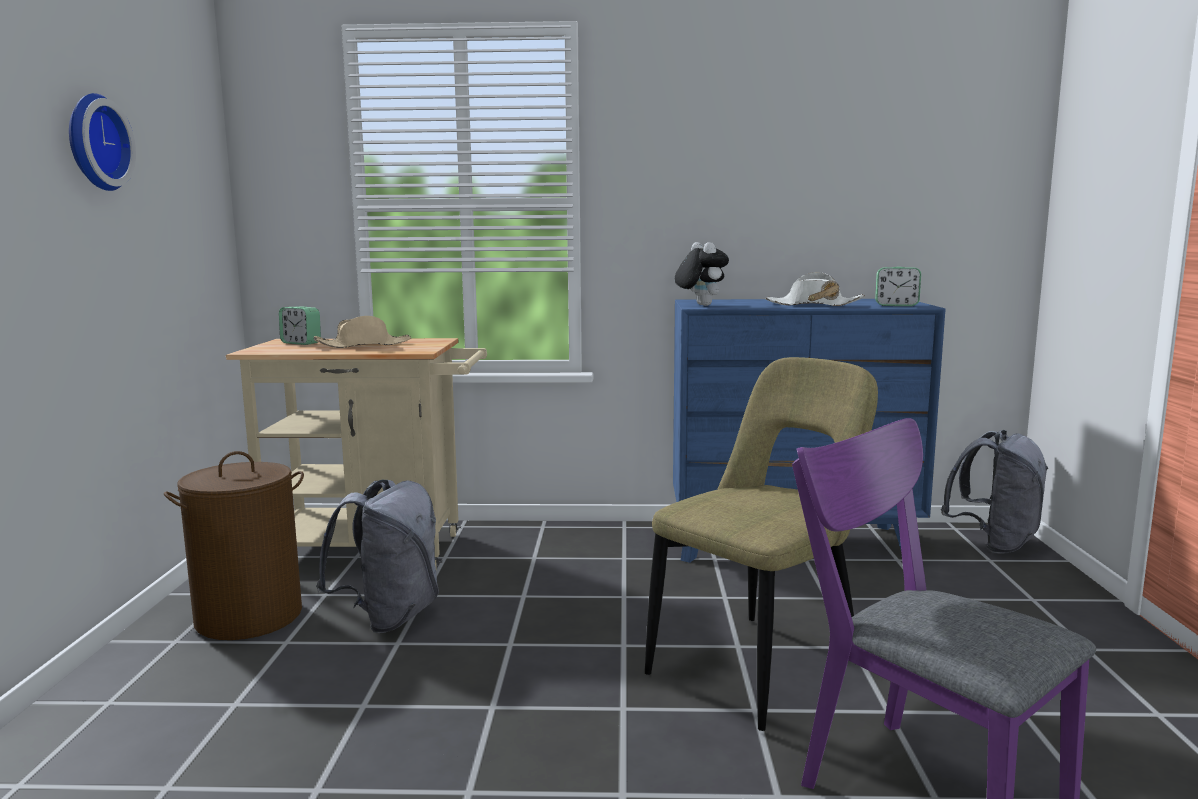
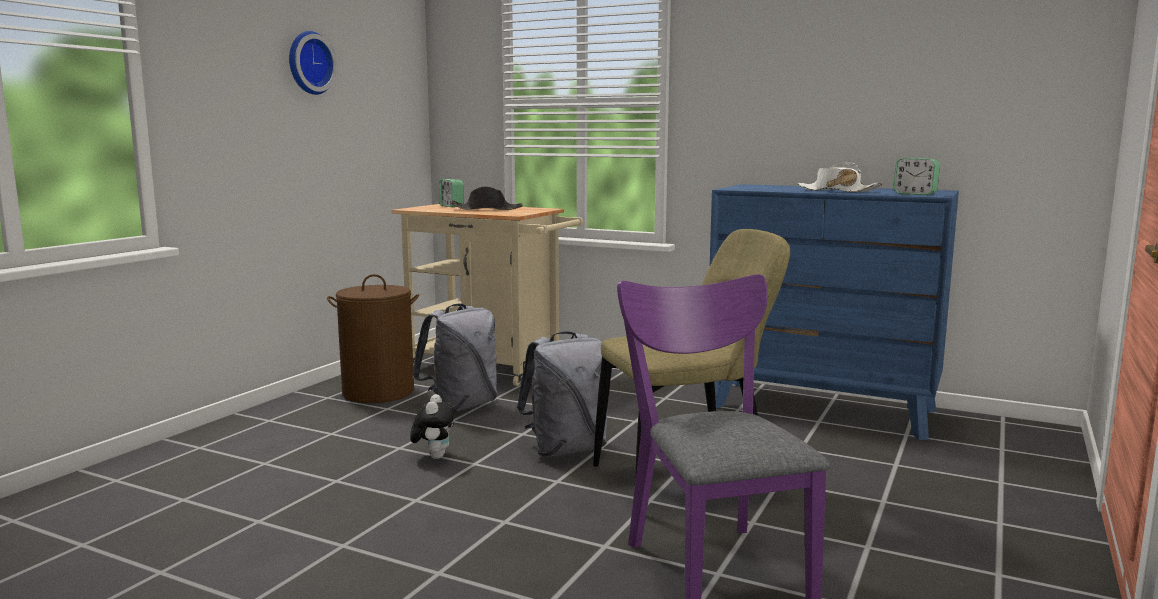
camera: 25 degrees right, 0 degrees up
(364, 345) = (487, 209): beige hat -> black hat
(700, 305) = (739, 188): plush toy -> plush toy (434, 456)
(994, 544) = (1027, 439): grey backpack -> grey backpack (566, 449)

